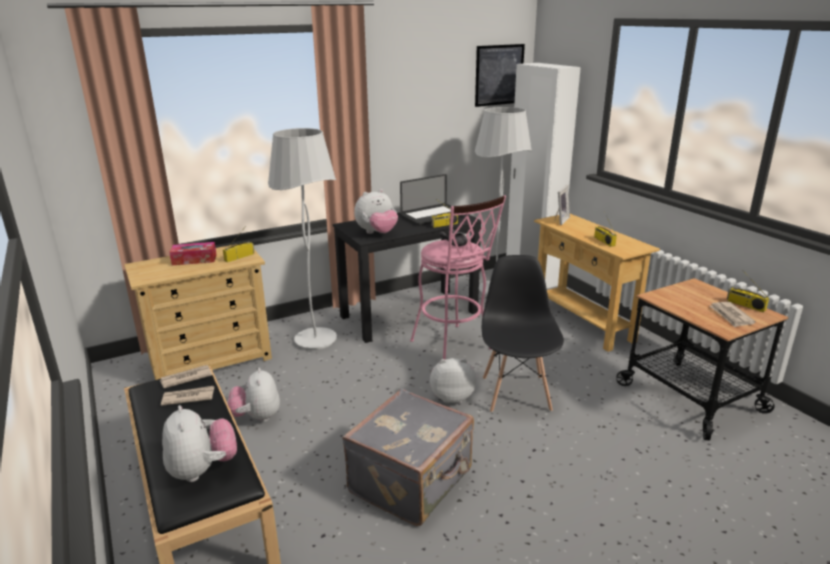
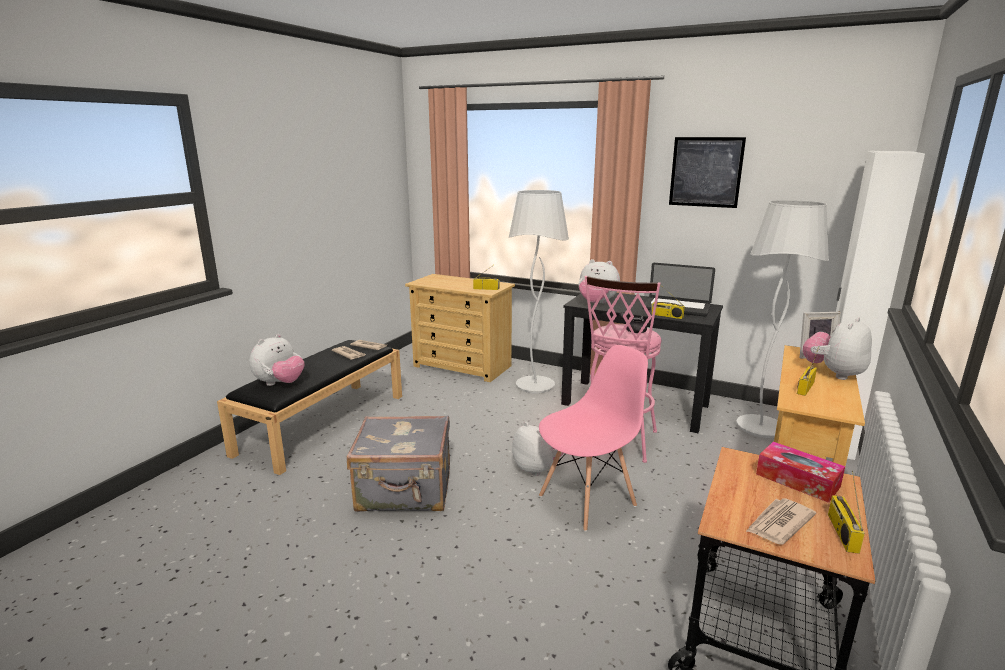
camera: 55 degrees right, 5 degrees down
(194, 259) = (463, 282): tissue box -> tissue box (797, 480)
(257, 417) = (419, 405): plush toy -> plush toy (833, 374)
(499, 75) = (846, 165): picture -> picture (706, 172)
(516, 393) = (588, 500): black chair -> pink chair

